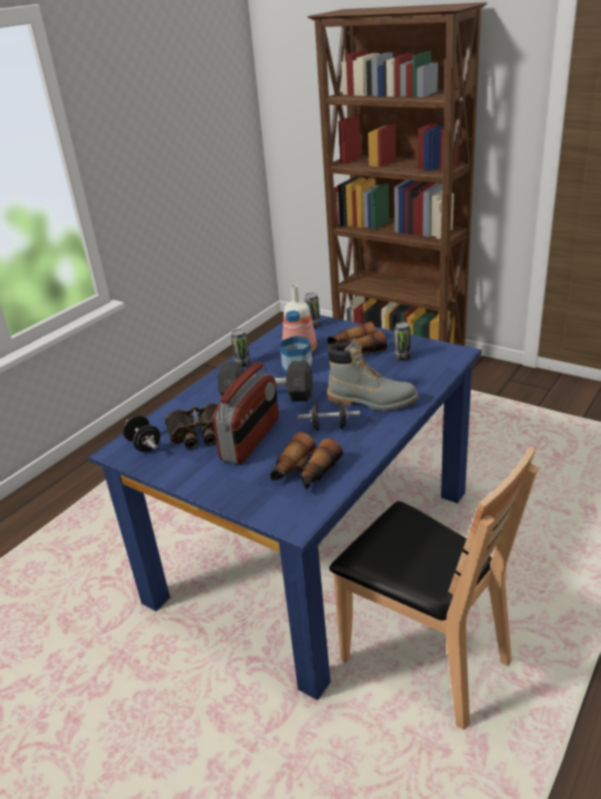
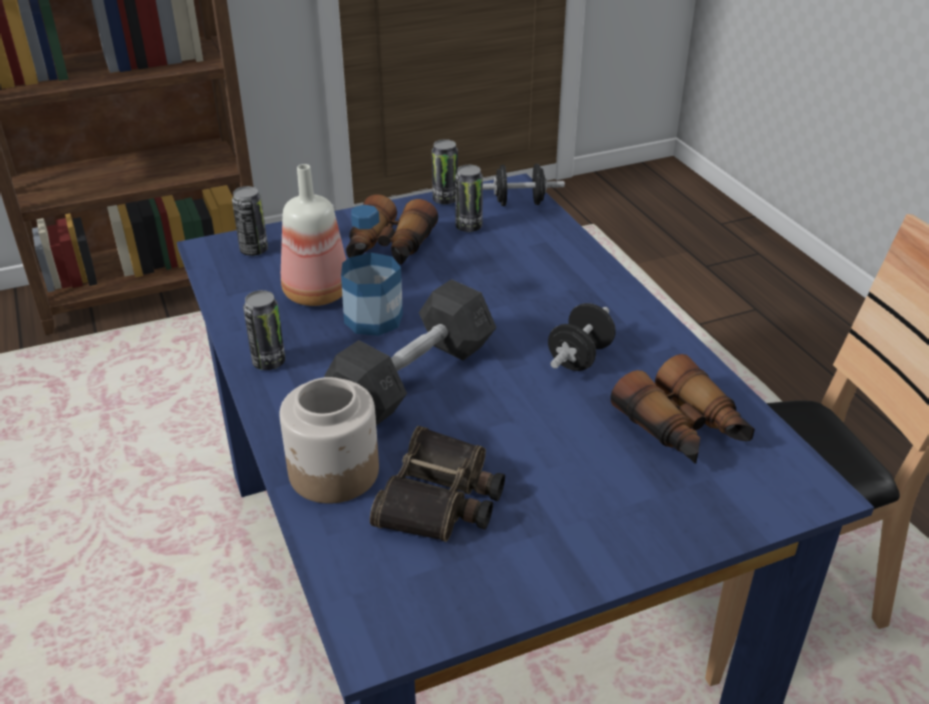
camera: 60 degrees left, 5 degrees up
(144, 445) = (400, 587): black dumbbell -> black dumbbell (519, 203)
(192, 406) = (333, 473): none -> jar
(251, 440) = (532, 445): radio -> none
(372, 401) = (552, 296): grey boot -> none
(418, 342) = (445, 200): none -> can

